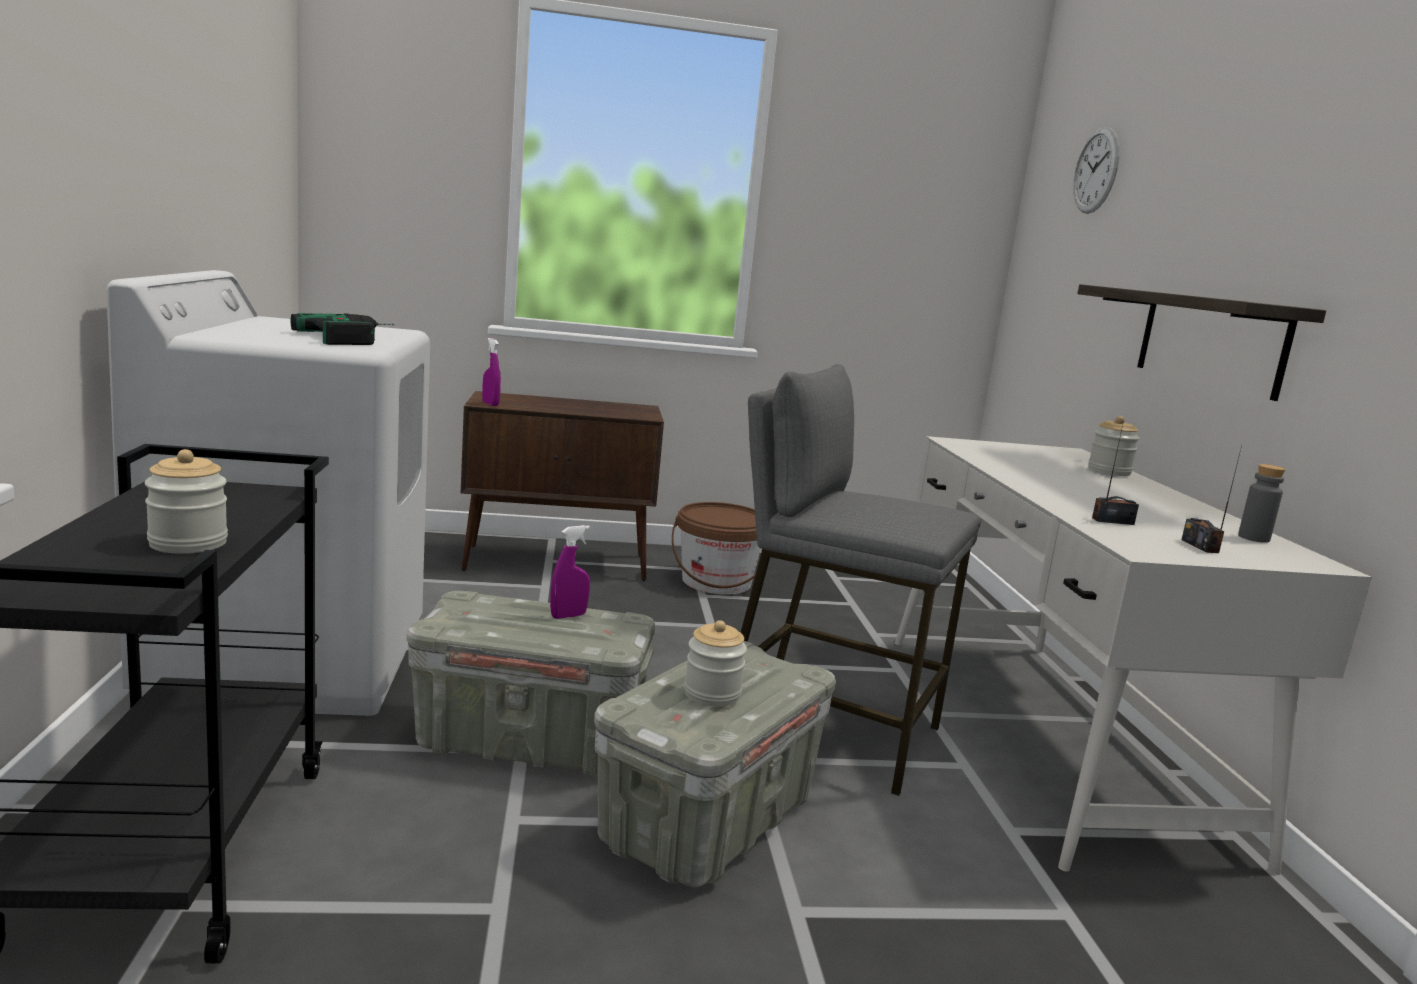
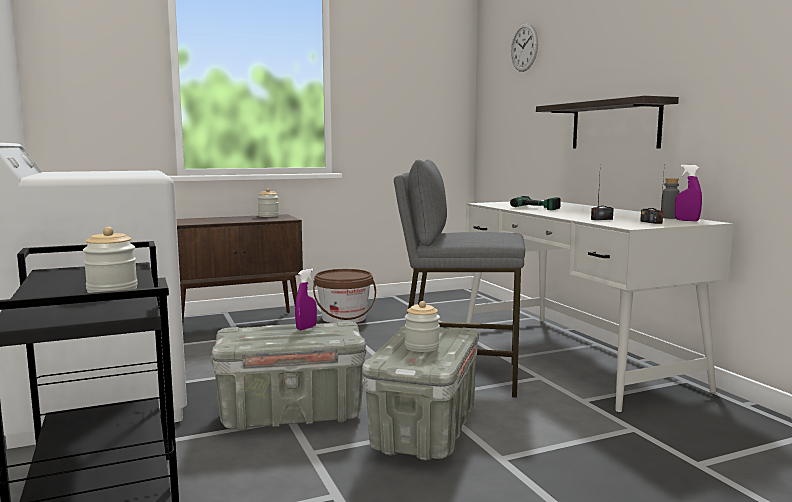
camera: 15 degrees left, 5 degrees down
(359, 338) = (135, 173): power drill -> power drill (538, 207)
(490, 404) = (186, 223): purple spray bottle -> purple spray bottle (686, 220)
(1109, 471) = (572, 205): jar -> jar (268, 216)

